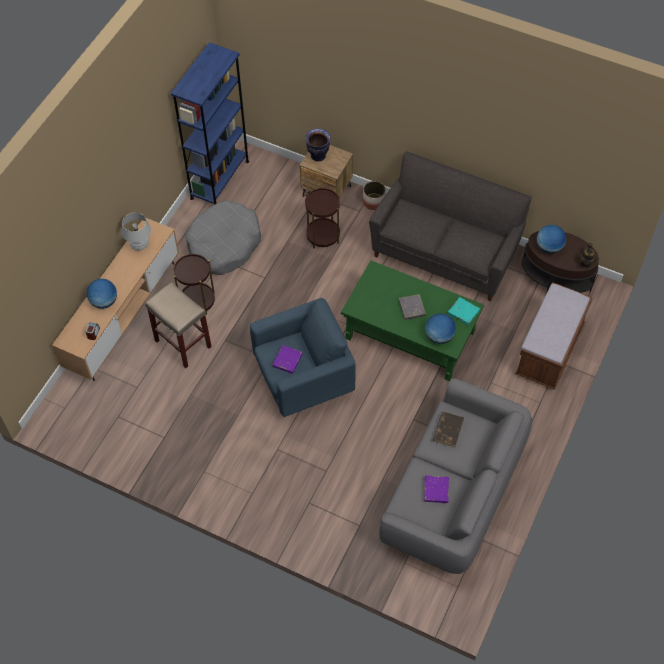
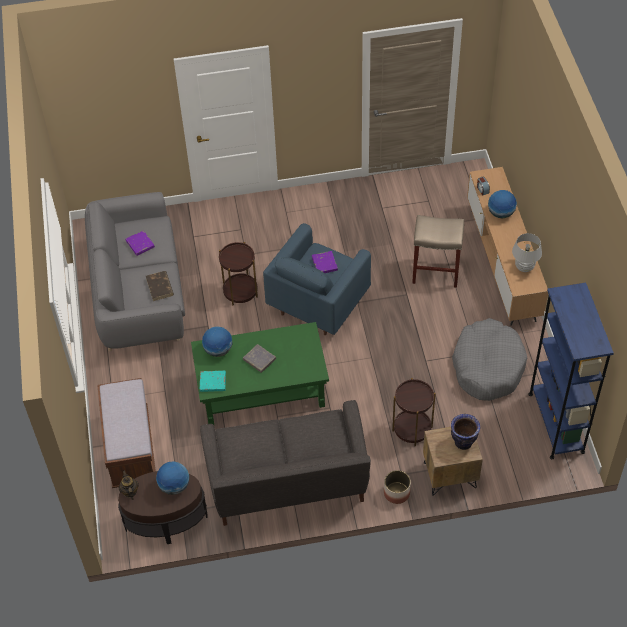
camera: 145 degrees right, 5 degrees down
(197, 301) = (459, 309): brown side table -> brown side table (240, 291)

